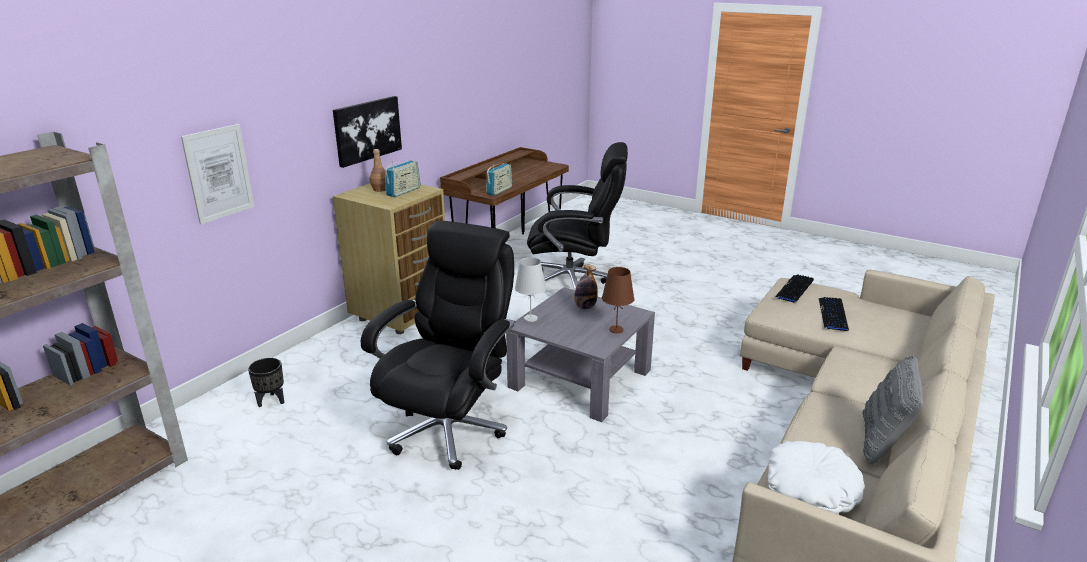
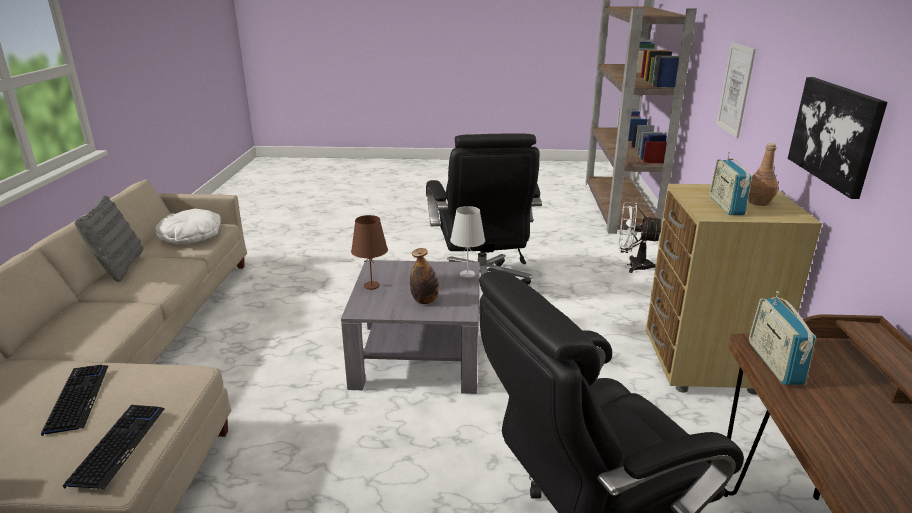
camera: 150 degrees right, 0 degrees up
(271, 401) = (633, 265): black planter -> white fan

